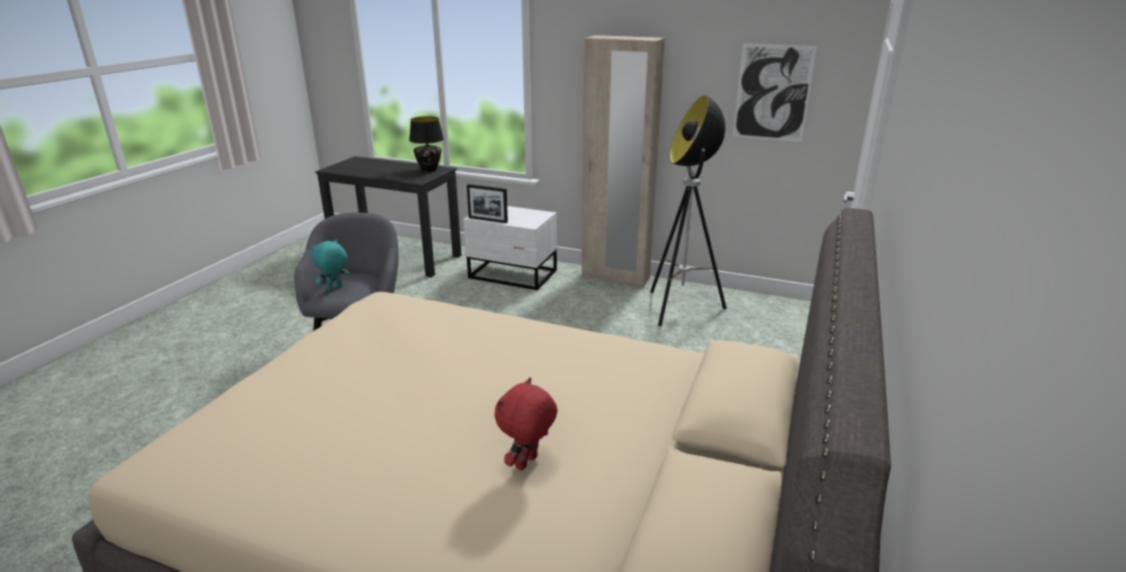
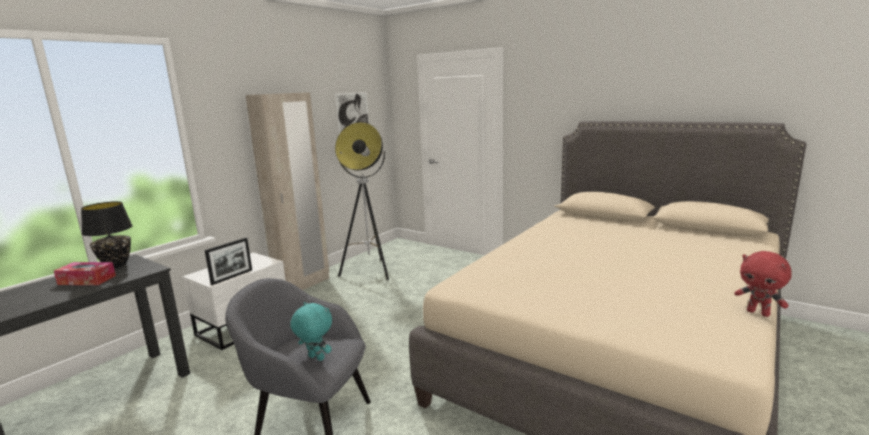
camera: 75 degrees left, 10 degrees down
(334, 288) = (315, 358): turquoise plush toy -> turquoise plush toy turned 150 degrees clockwise
(398, 171) = (87, 280): none -> tissue box
(527, 463) = (662, 248): red plush toy -> red plush toy (758, 313)

